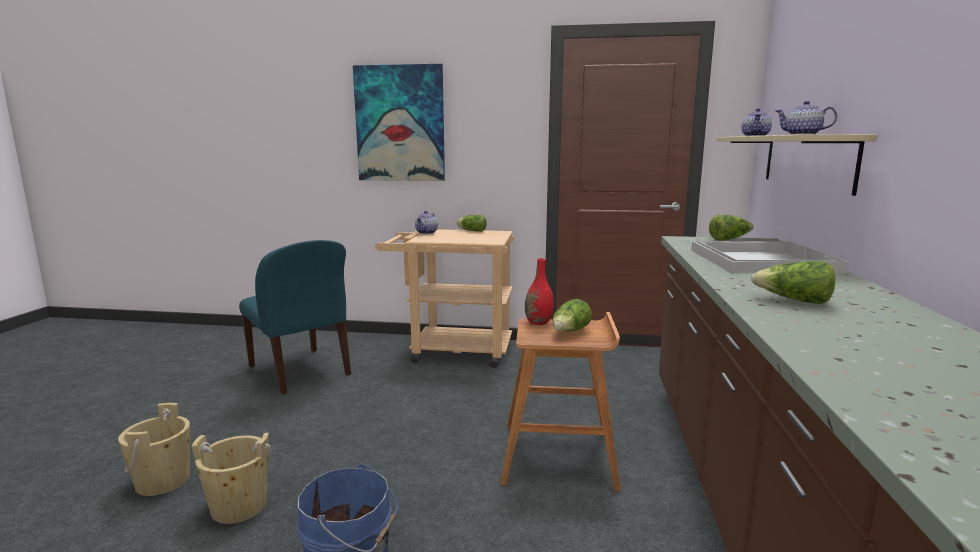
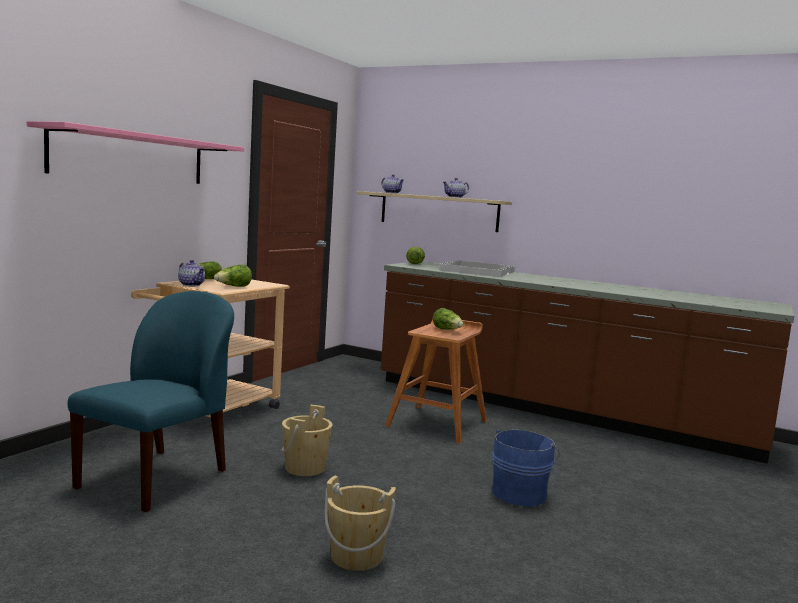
camera: 70 degrees left, 5 degrees down
(239, 506) = (428, 523): beige bucket -> beige bucket (305, 468)
(300, 371) = (156, 478): blue chair -> blue chair turned 45 degrees counterclockwise
(400, 124) = (130, 157): picture -> pink shelf
(538, 322) = (422, 331): red vase -> none
(793, 301) = (558, 282): lettuce -> lettuce (233, 287)

